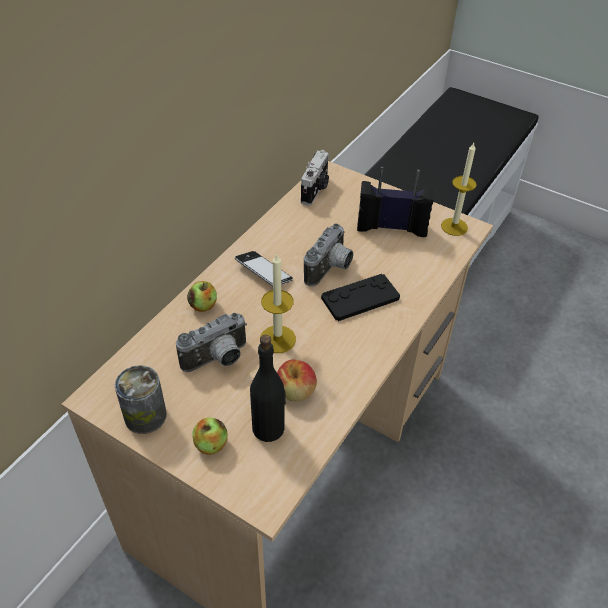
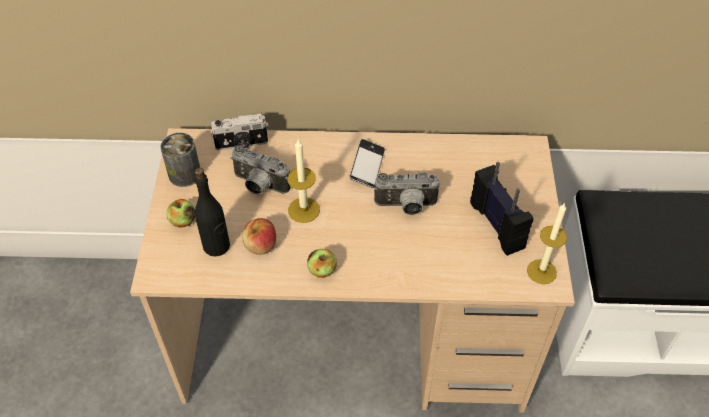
camera: 60 degrees right, 5 degrees up
(203, 305) = (304, 150): apple -> apple (322, 270)
(316, 190) = (498, 150): camera -> camera (241, 144)
(360, 298) = (388, 241): black game controller -> none

